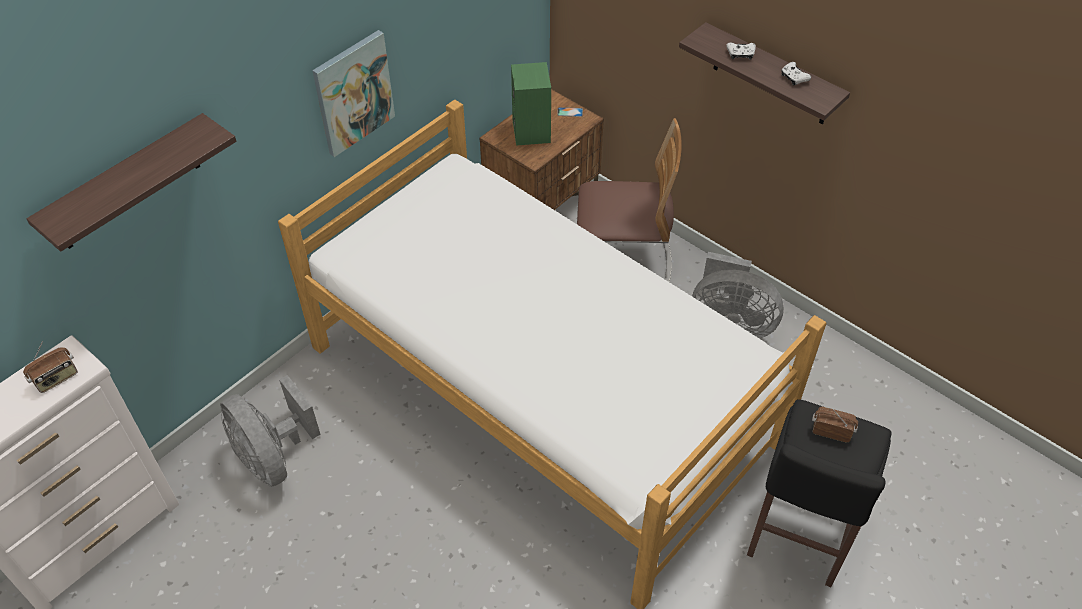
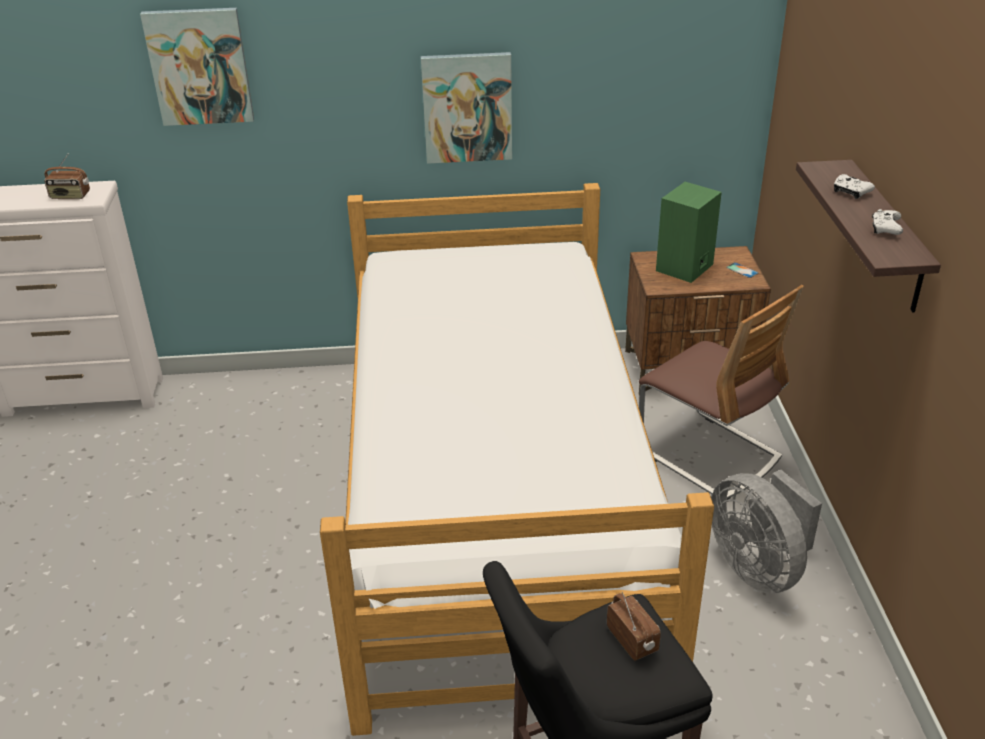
camera: 45 degrees right, 15 degrees down
(127, 184) = (199, 66): shelf -> picture
(273, 457) = (246, 418): grey fan -> none

